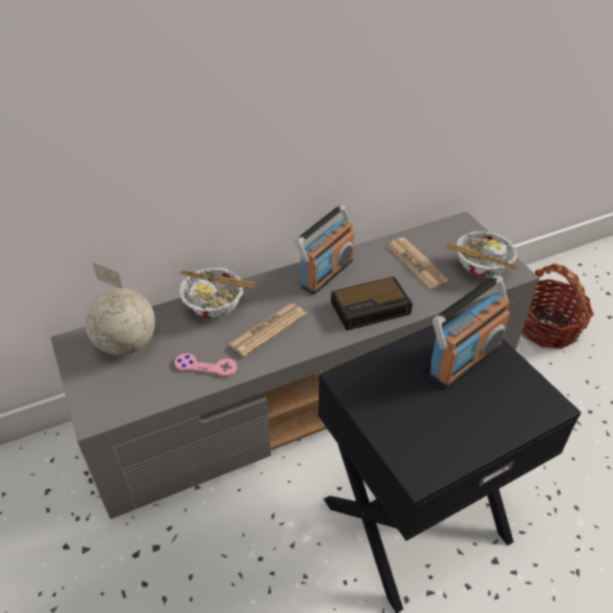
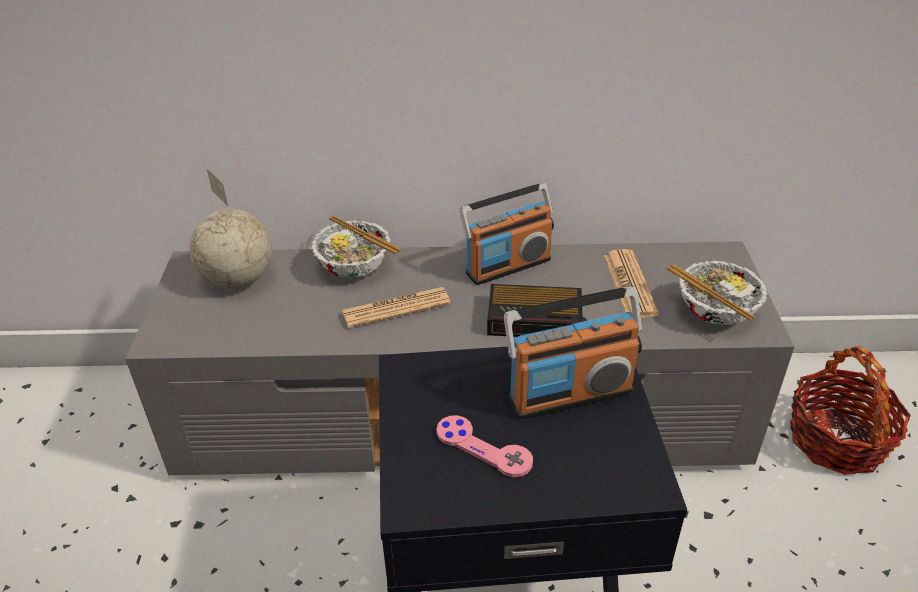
camera: 25 degrees right, 5 degrees down
(206, 366) = (302, 325): pink game controller -> pink game controller (483, 447)

